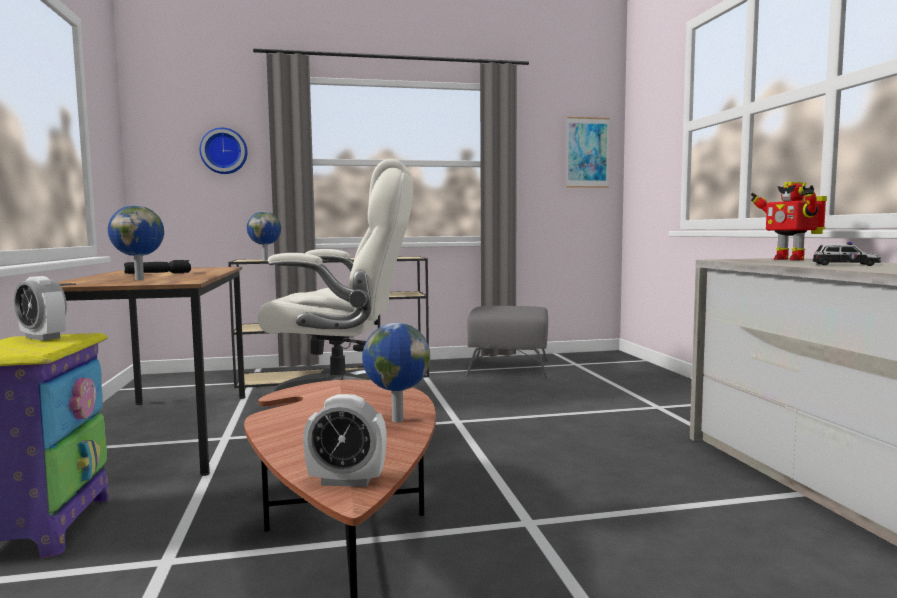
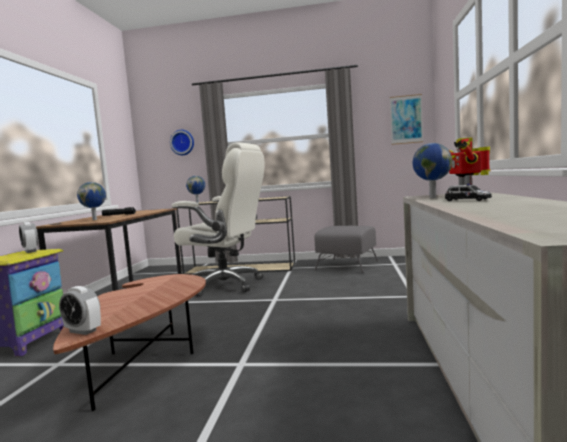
camera: 20 degrees right, 0 degrees up
(396, 420) = (162, 299): globe -> globe (432, 197)

